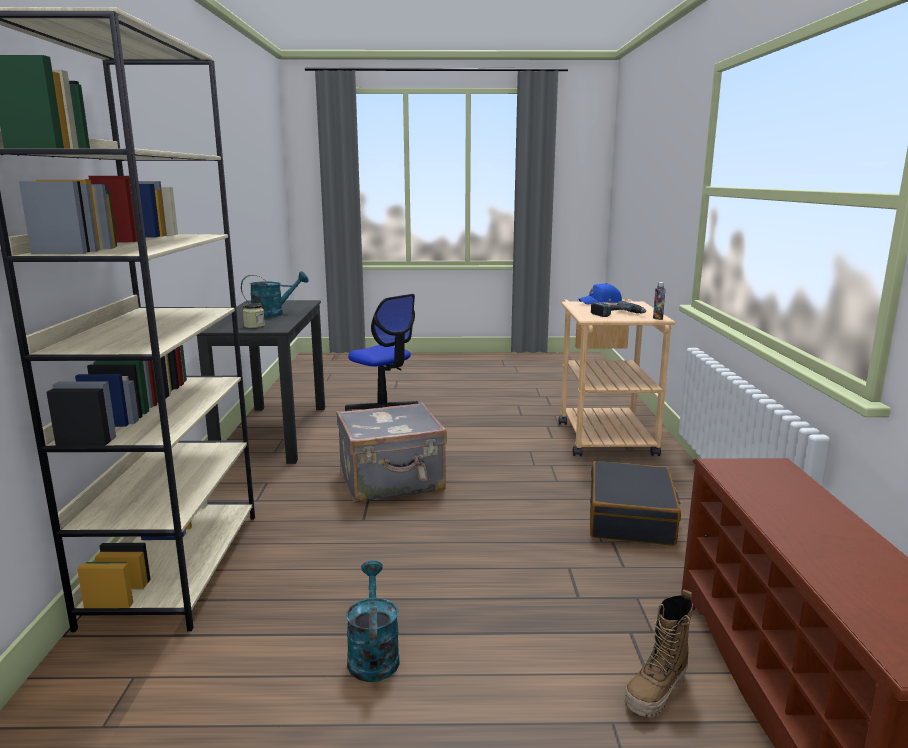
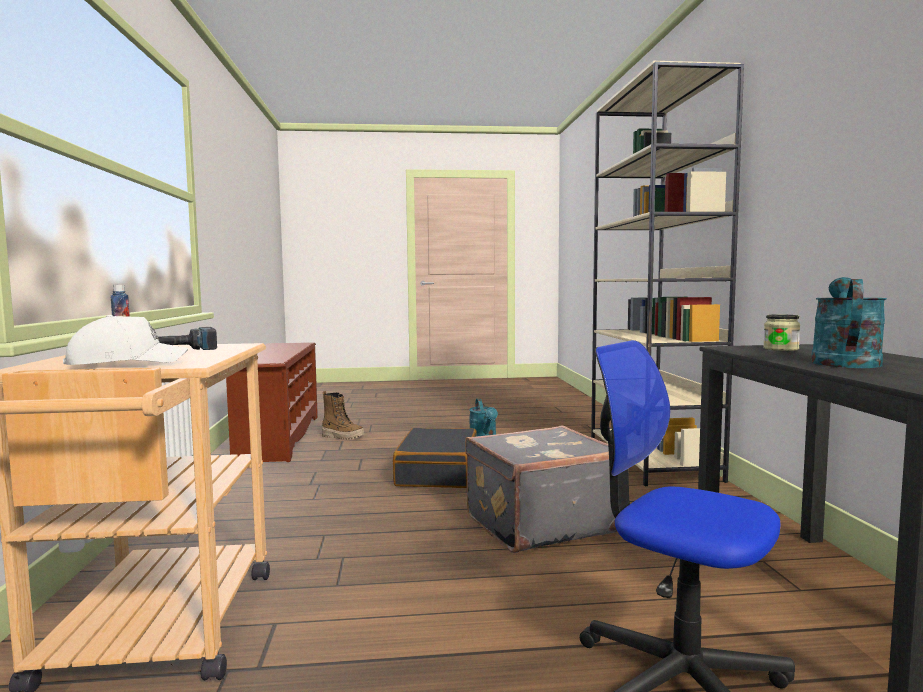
camera: 175 degrees right, 10 degrees down
(273, 314) = (843, 362): turquoise watering can -> turquoise watering can turned 150 degrees clockwise
(601, 302) = (126, 362): blue cap -> white cap
(631, 518) = (272, 501): black suitcase -> black suitcase (437, 472)
(657, 692) = (343, 437): boot -> boot turned 75 degrees clockwise

